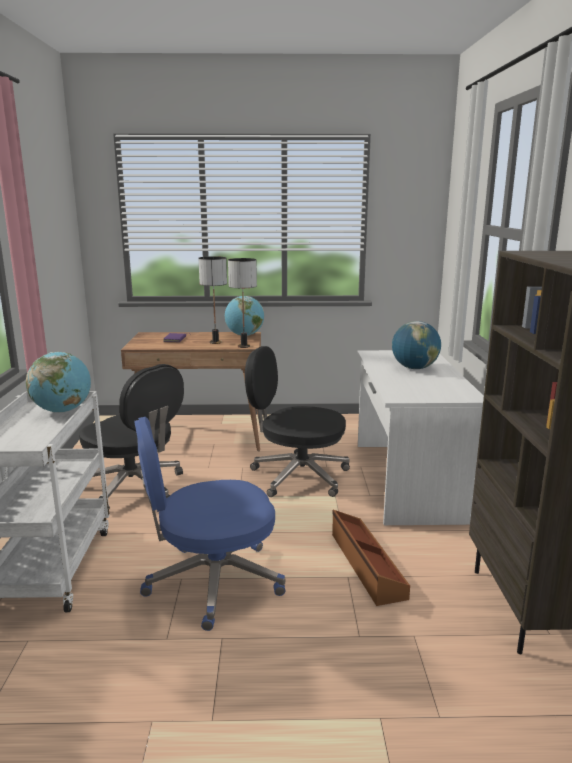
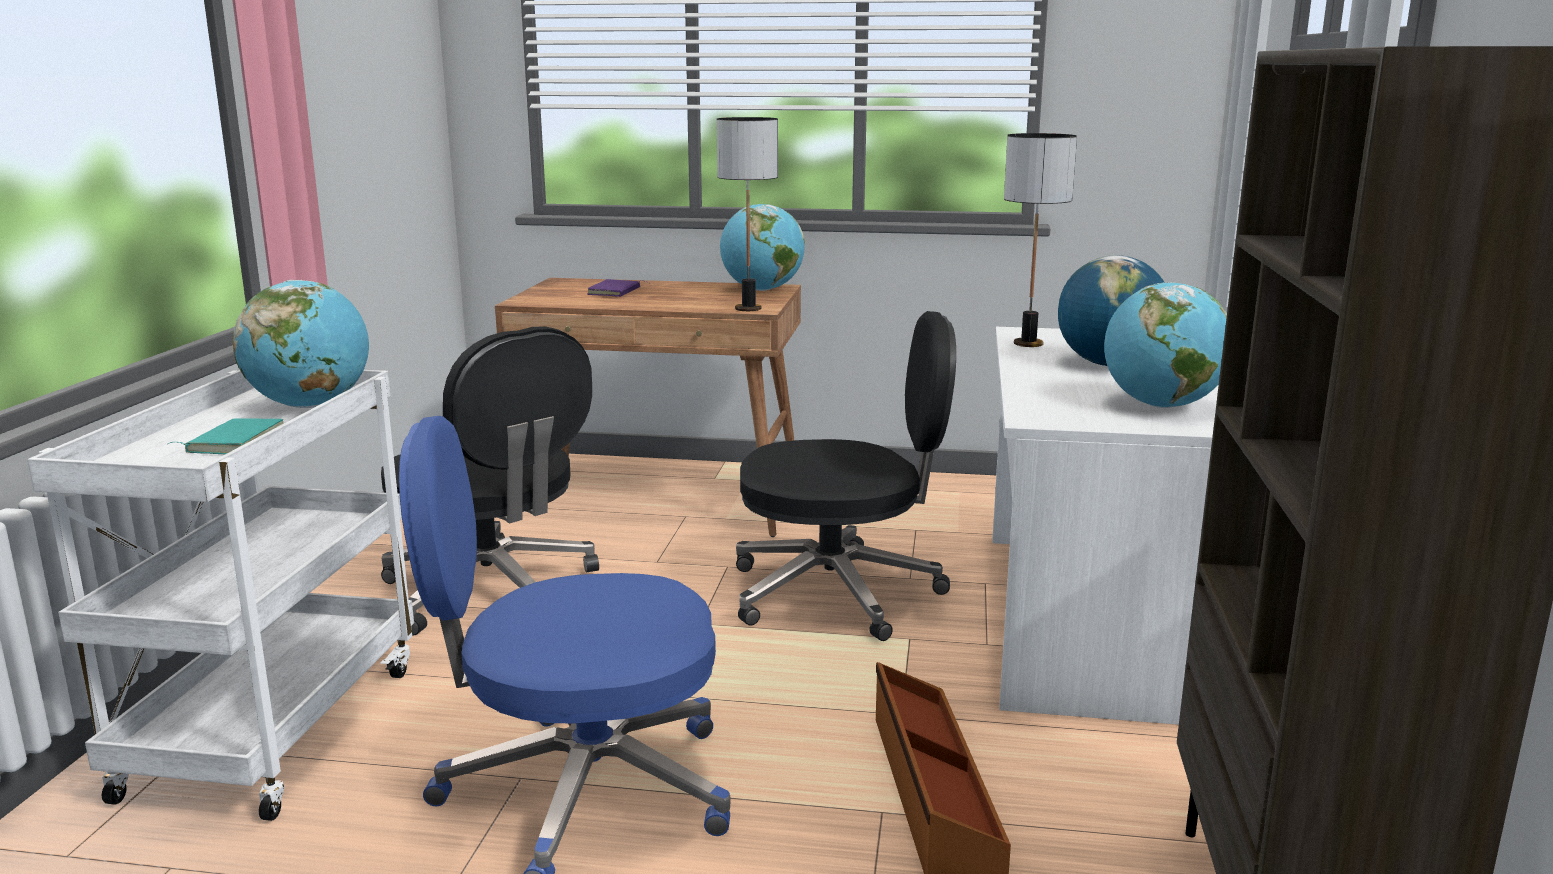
camera: 10 degrees right, 0 degrees up
(37, 433) = (234, 441): none -> turquoise book
(215, 342) = (693, 300): table lamp -> table lamp (1027, 344)
(297, 476) = (839, 592): black office chair -> black office chair turned 150 degrees clockwise
(445, 388) = (1161, 406): none -> globe

